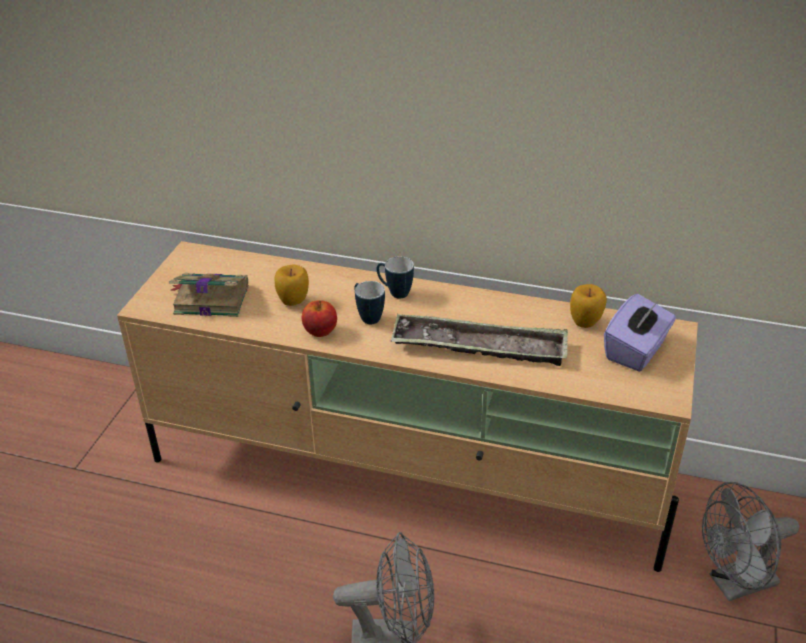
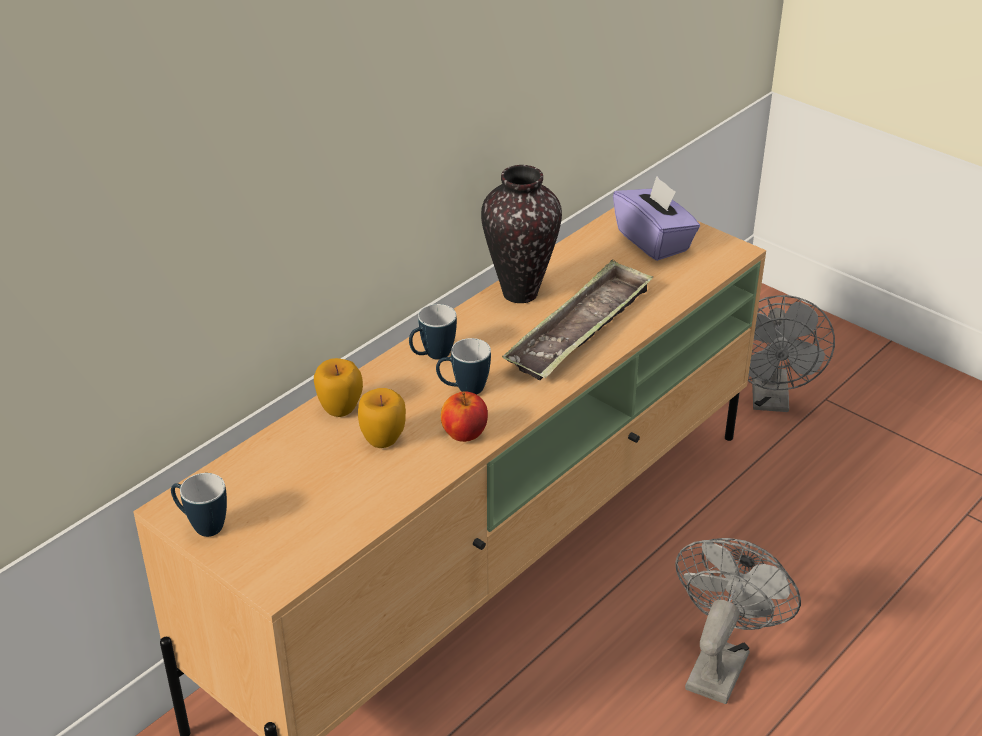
camera: 65 degrees left, 0 degrees up
(179, 266) = (202, 526): none -> mug
(210, 299) = (314, 513): book -> none
(502, 307) = (521, 293): none -> vase
(585, 323) = (589, 252): apple -> apple (340, 409)

